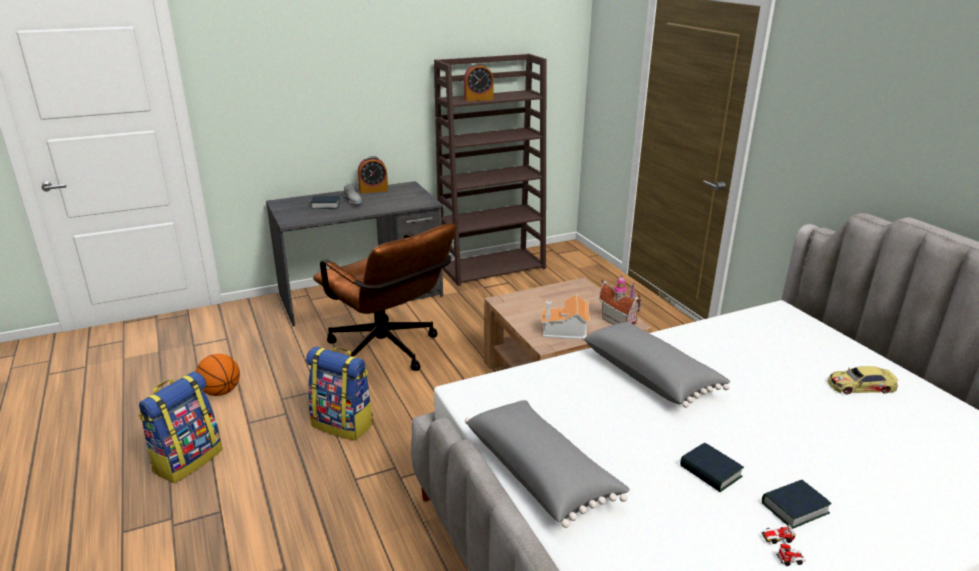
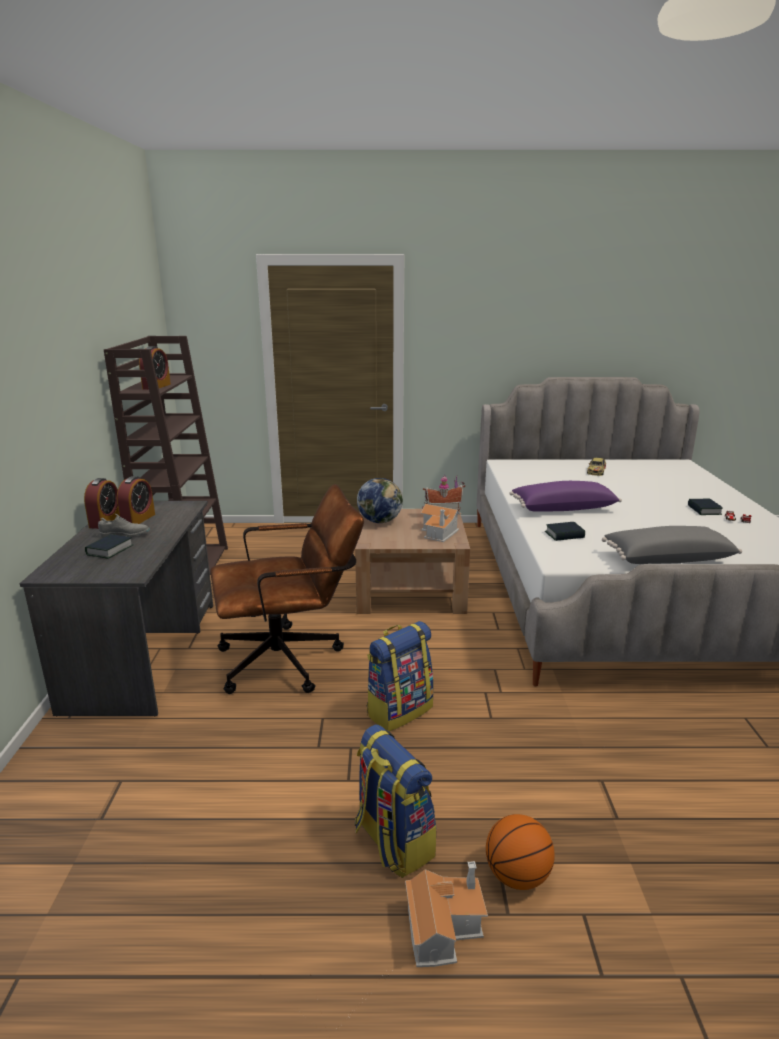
camera: 65 degrees left, 5 degrees down
(111, 501) = (443, 926): none -> toy house
(221, 392) = (259, 798): basketball -> basketball (517, 875)
(384, 197) = (138, 519): none -> alarm clock
(562, 294) = (380, 521): none -> globe
(650, 375) = (562, 508): grey pillow -> purple pillow
(710, 472) = (671, 518): book -> book (564, 535)

